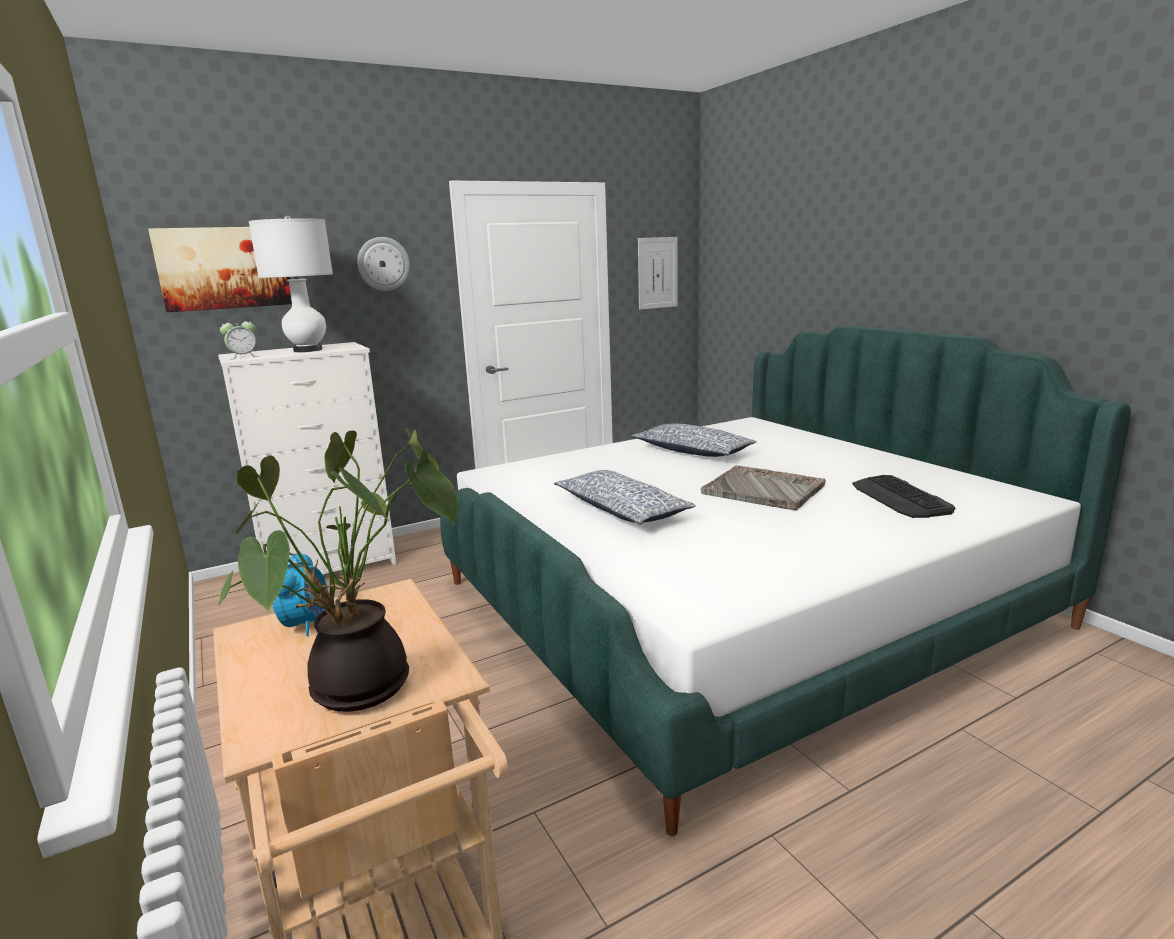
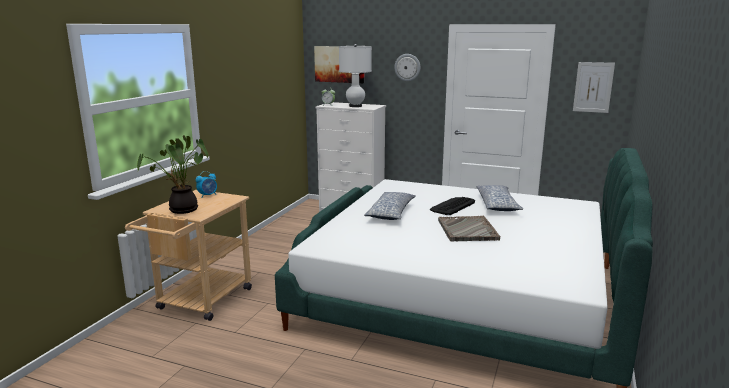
camera: 50 degrees right, 0 degrees up
(900, 498) = (514, 259): keyboard -> keyboard (452, 206)

